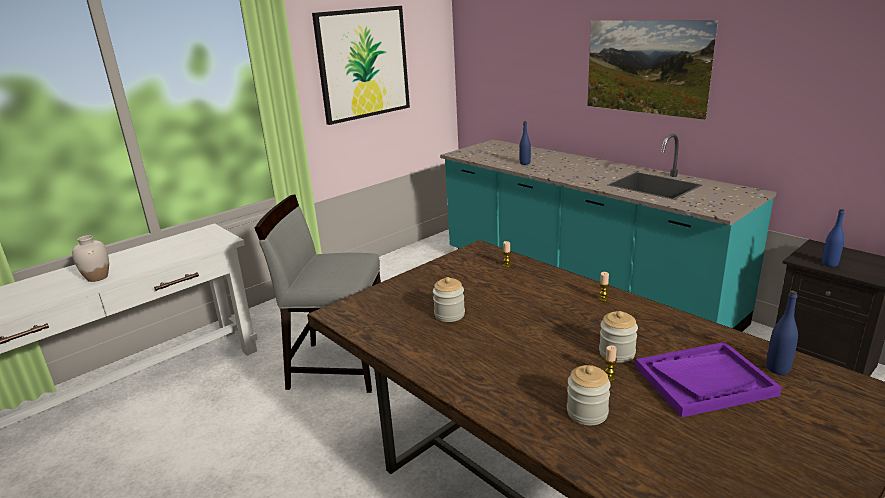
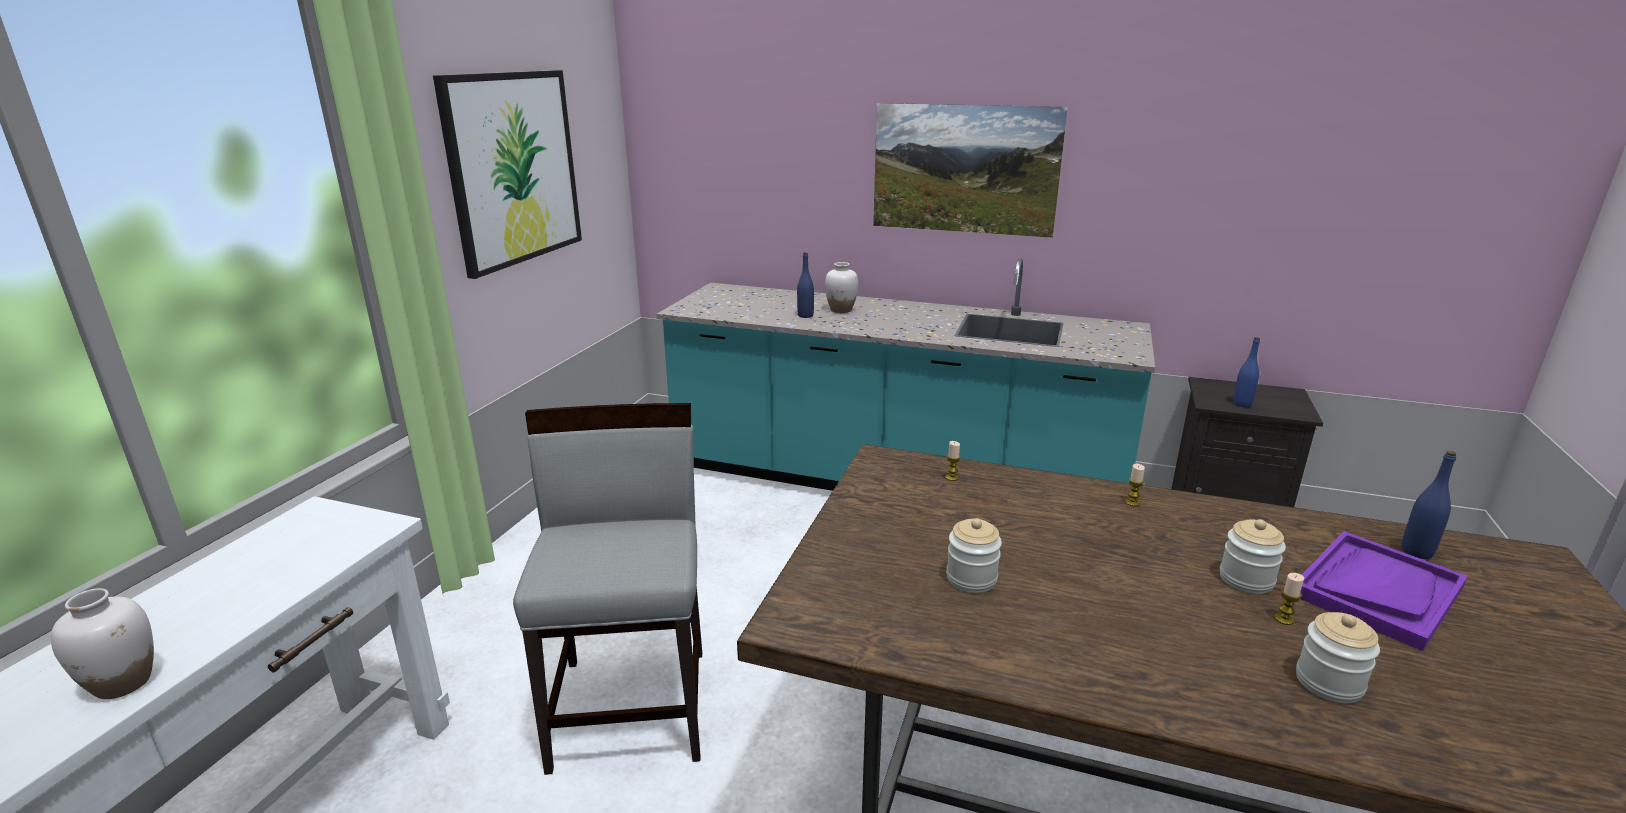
camera: 30 degrees left, 0 degrees up
(338, 366) = (632, 706): grey chair -> grey chair turned 105 degrees clockwise
(552, 162) = (841, 310): none -> white vase

